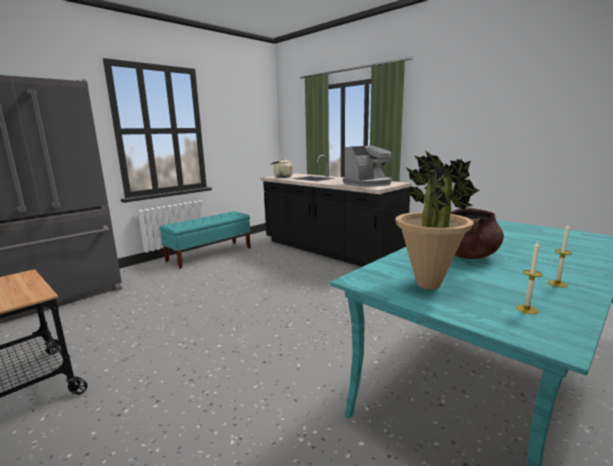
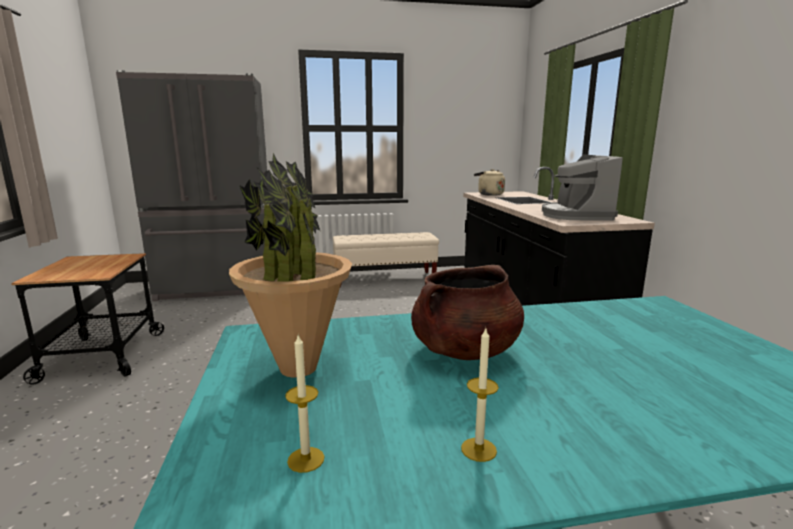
camera: 35 degrees right, 0 degrees up
(210, 254) = (385, 279): turquoise bench -> beige bench
(368, 183) = (576, 215): coffee machine -> coffee machine turned 90 degrees clockwise

